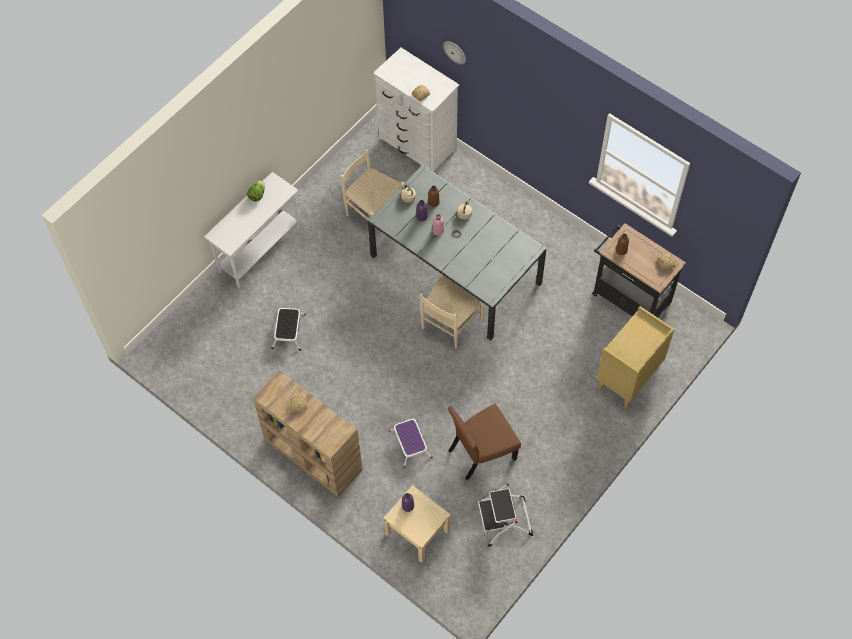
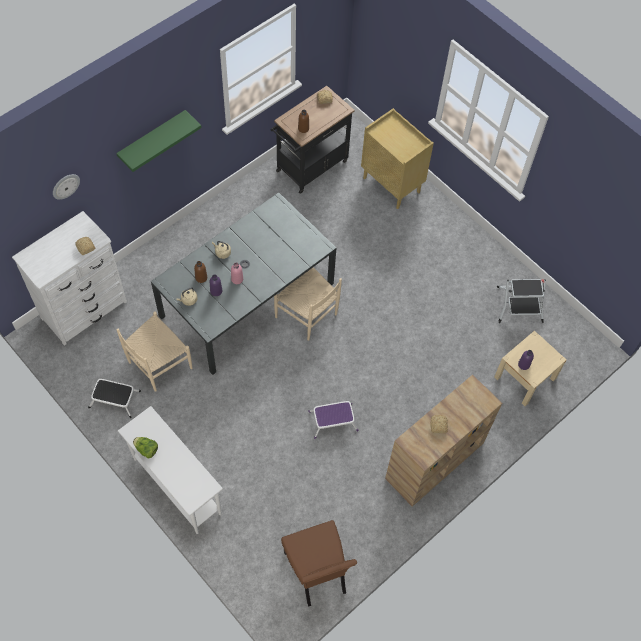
camera: 85 degrees left, 0 degrees up
(289, 331) = (287, 467): black step ladder -> black step ladder (114, 399)
(410, 444) = (433, 370): purple step ladder -> purple step ladder (333, 420)
(482, 452) = (450, 310): brown chair -> brown chair (316, 569)
(530, 106) = (152, 139): none -> green shelf

